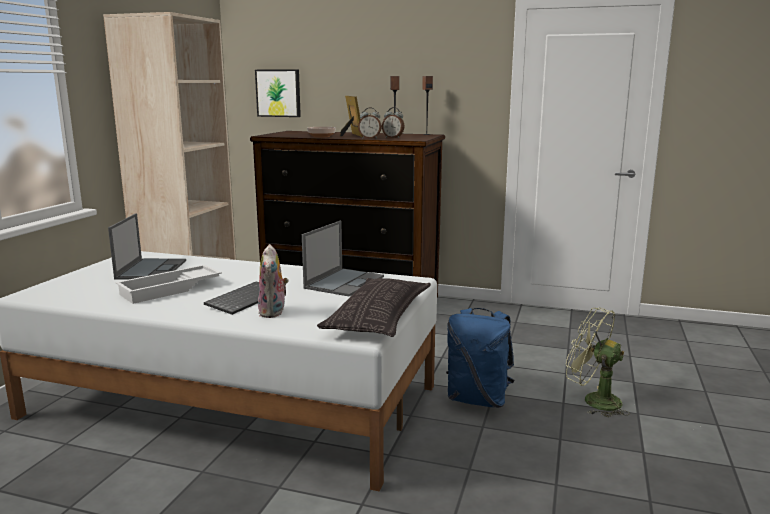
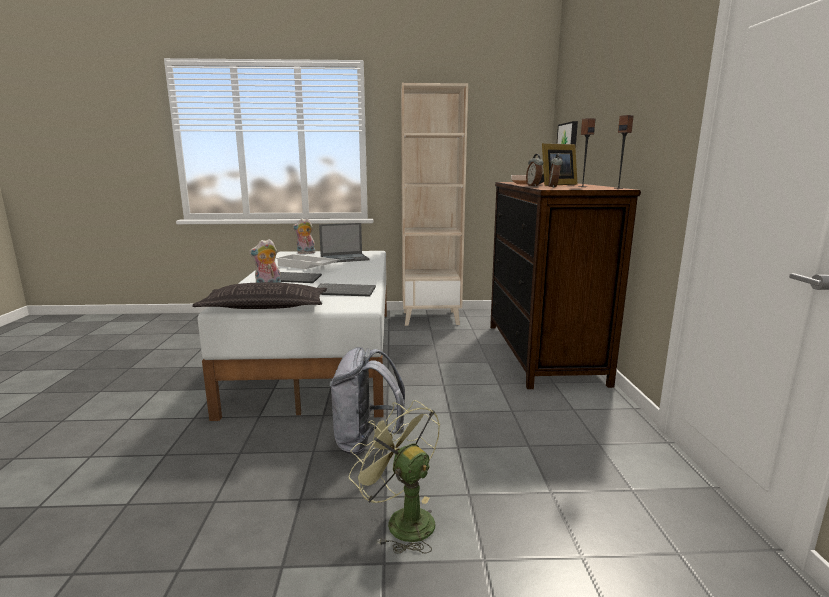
camera: 70 degrees right, 0 degrees up
(58, 285) = (305, 253): none -> plush toy
(344, 282) = (345, 291): laptop -> keyboard
(478, 399) = (366, 442): blue backpack -> grey backpack
(593, 400) = (402, 520): green fan -> green fan turned 60 degrees counterclockwise

